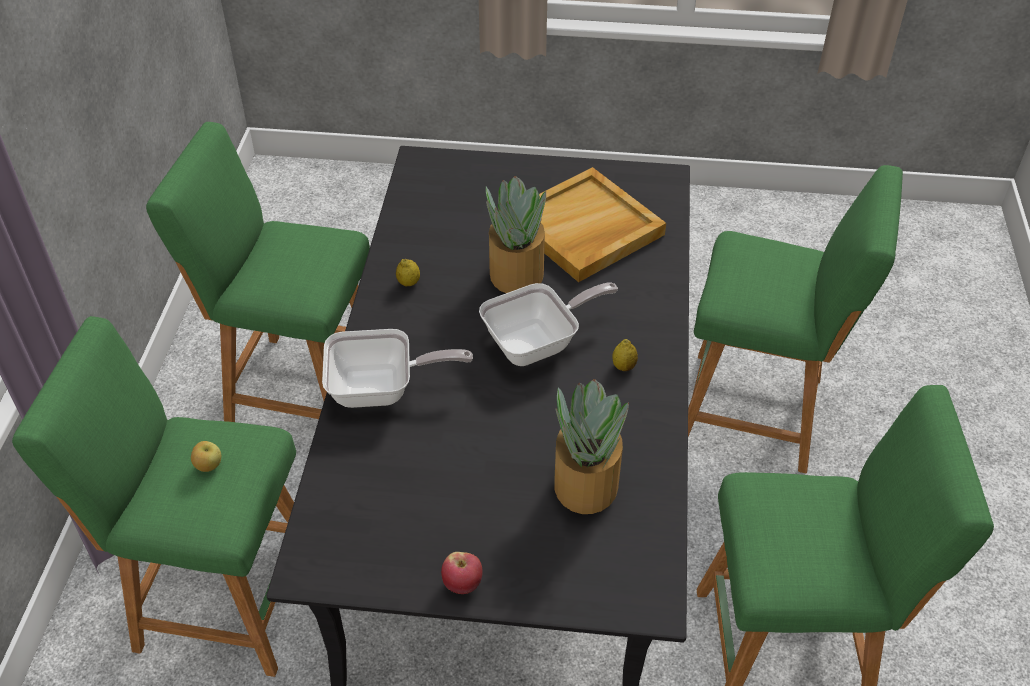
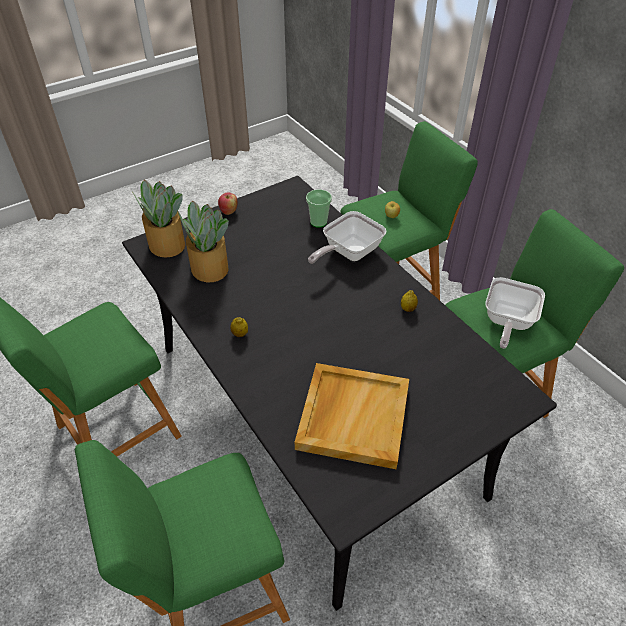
camera: 140 degrees right, 0 degrees up
(356, 466) = (318, 222): none -> cup
(516, 275) = (357, 351): potted plant -> potted plant (166, 244)
(538, 343) = (299, 319): frying pan -> frying pan (507, 322)

